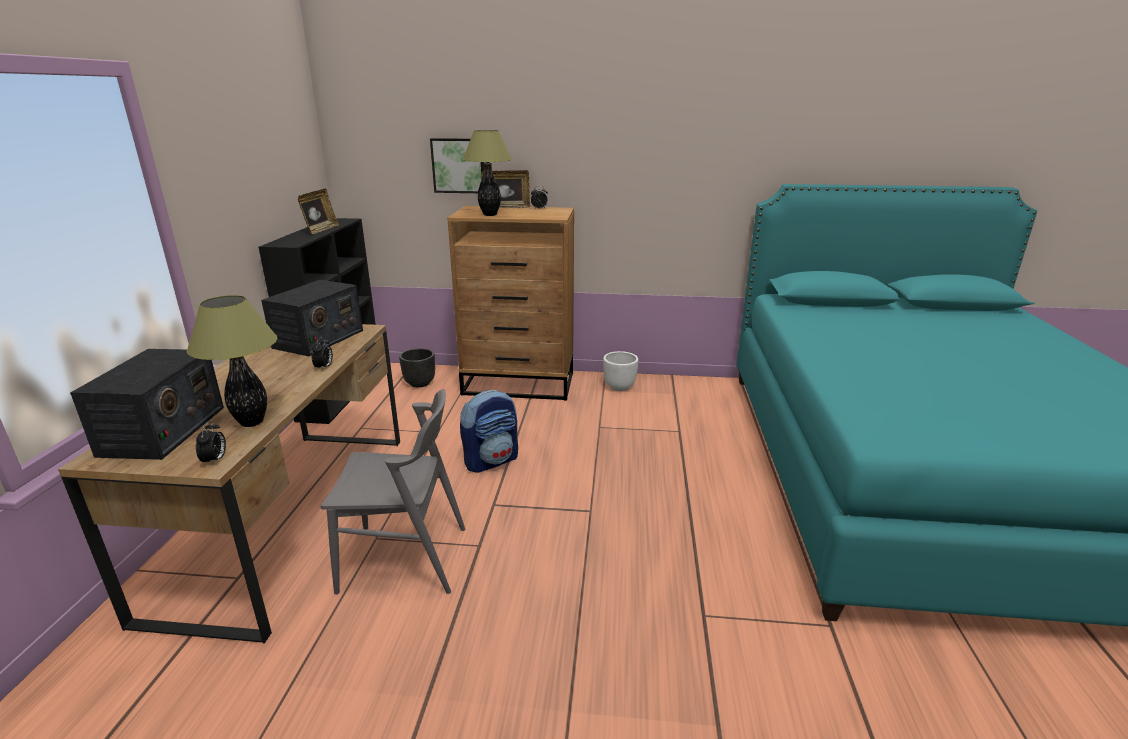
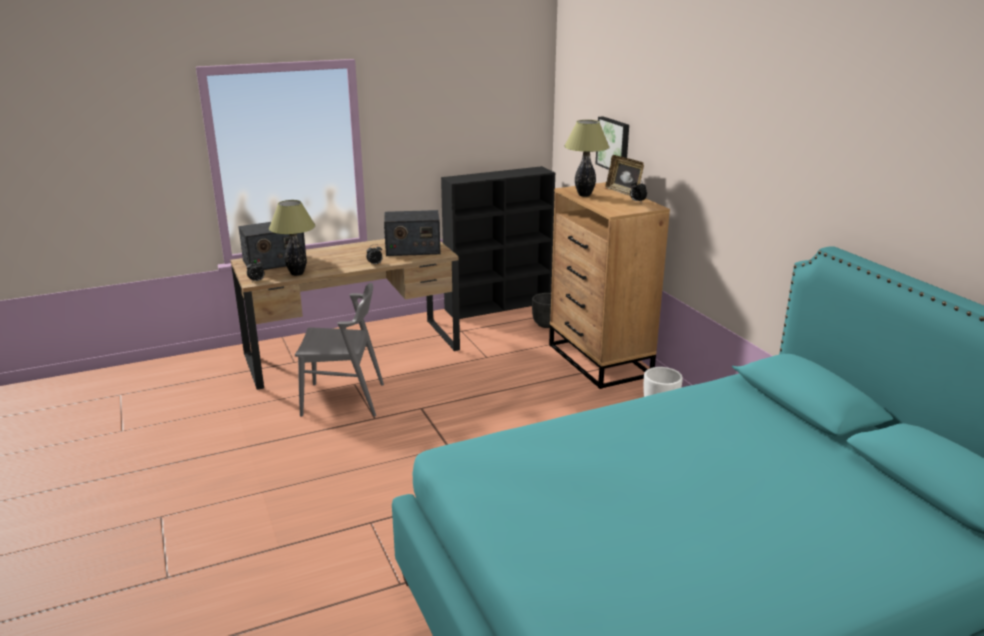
camera: 60 degrees right, 0 degrees up
(320, 230) = (503, 175): picture frame -> none
(404, 558) = (343, 399): grey chair -> grey chair turned 60 degrees counterclockwise
(491, 460) = (472, 389): backpack -> none

